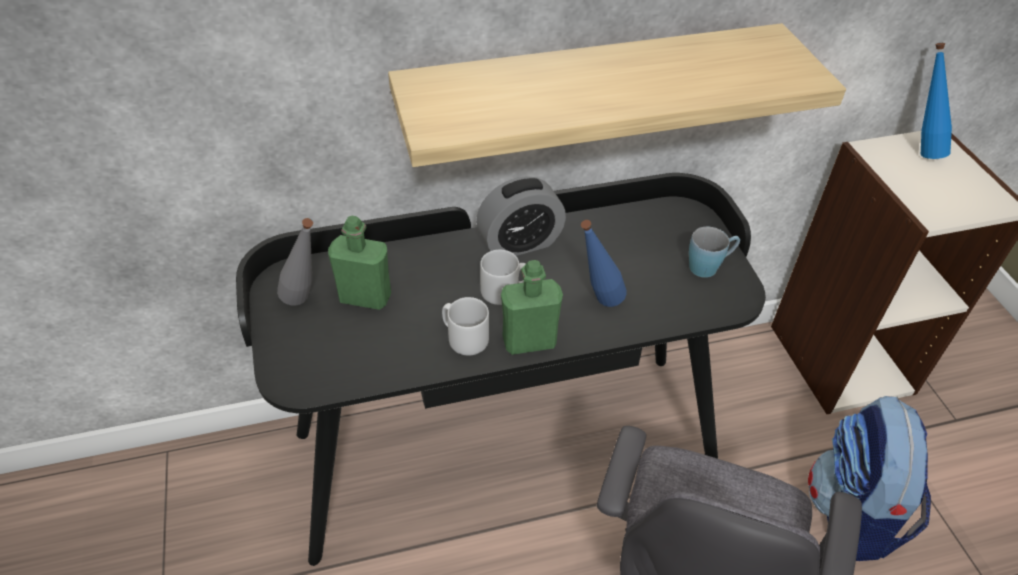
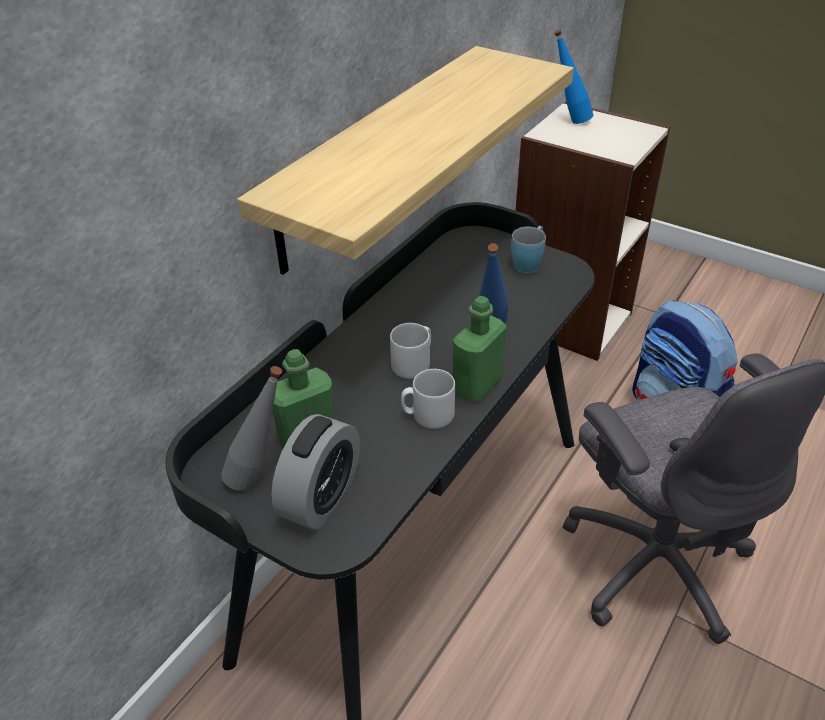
camera: 40 degrees left, 5 degrees down
(520, 243) = (380, 324): alarm clock -> alarm clock (321, 498)

